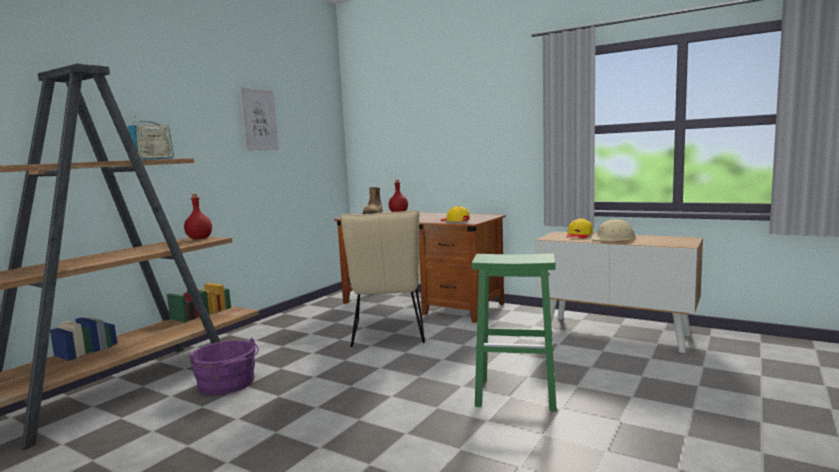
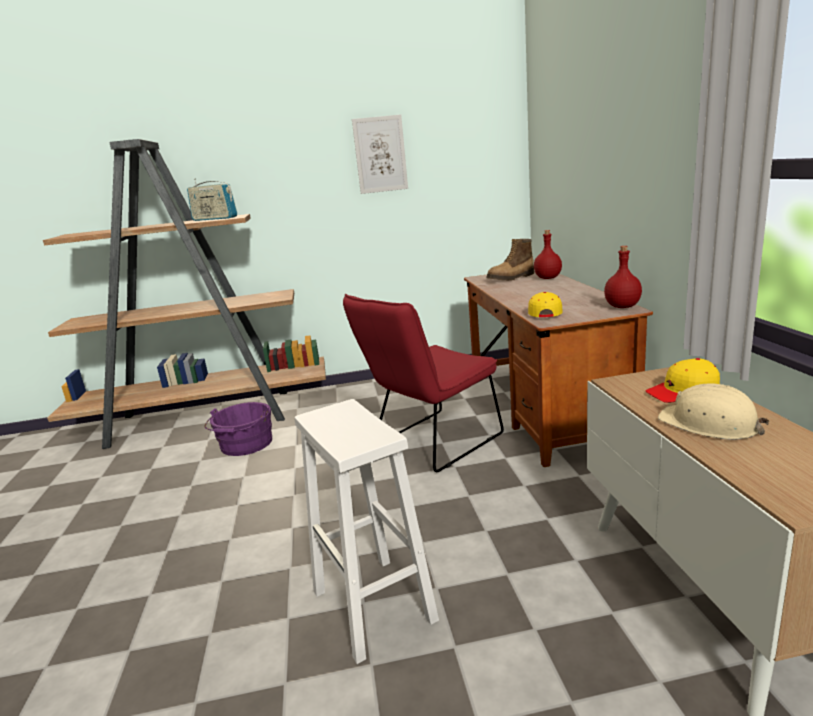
camera: 50 degrees right, 10 degrees up
(152, 159) = (215, 219): radio -> radio turned 45 degrees clockwise
(199, 238) = (277, 295): red bottle -> red bottle (622, 306)
(388, 335) = (431, 443): beige chair -> red chair
(517, 394) = (374, 607): green stool -> white stool

